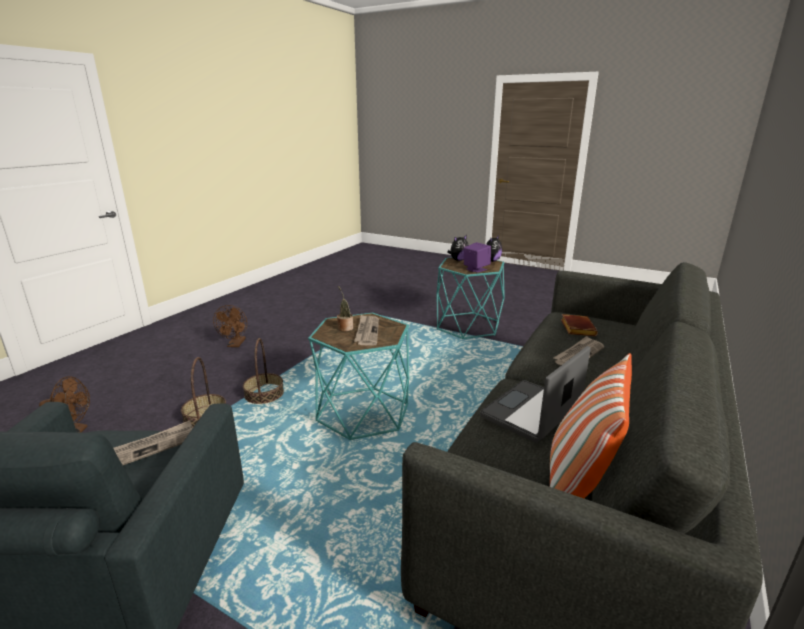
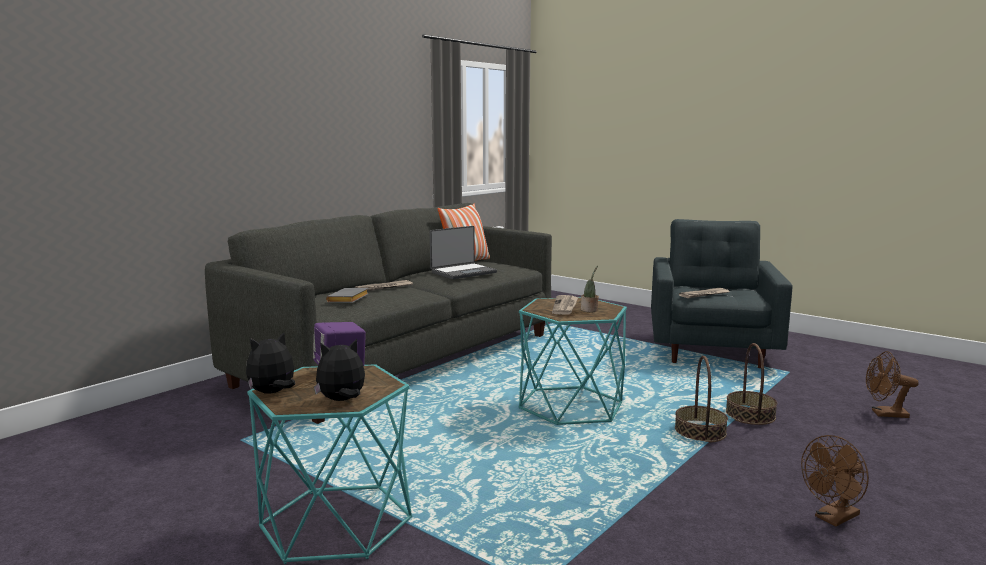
camera: 170 degrees left, 10 degrees down
(235, 344) = (833, 518): brown fan -> brown fan turned 135 degrees counterclockwise
(576, 328) = (348, 300): brown book -> grey book

